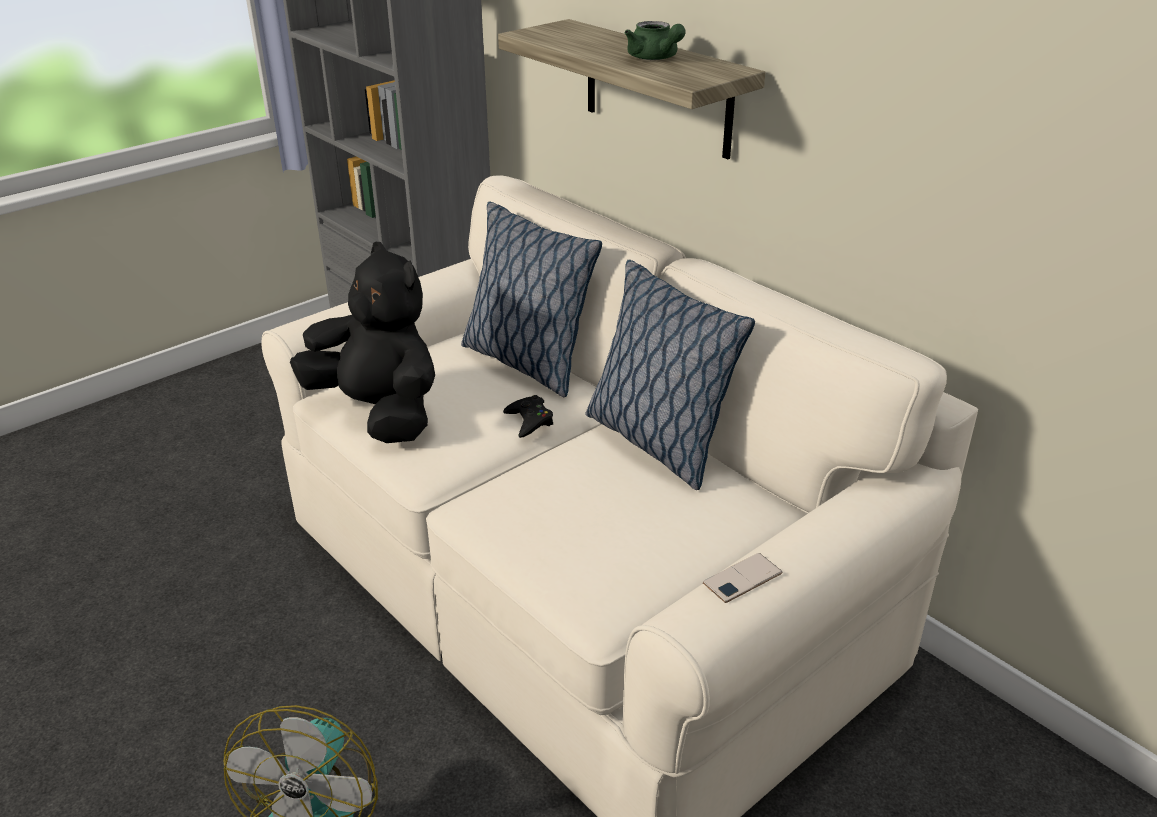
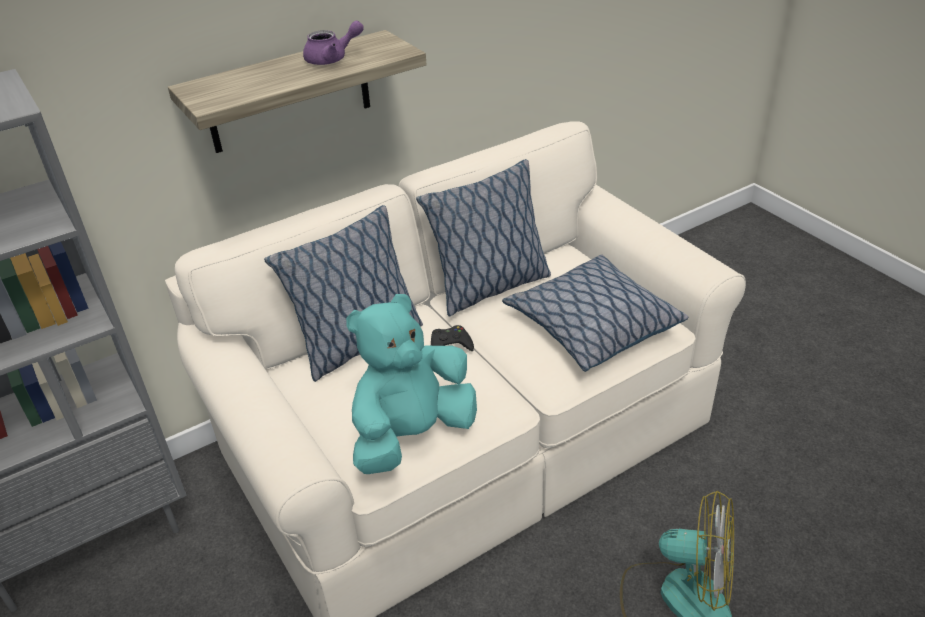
camera: 80 degrees left, 5 degrees up
(379, 412) = (412, 435): black plush toy -> turquoise plush toy
(587, 535) = (591, 326): none -> pillow
(655, 58) = (332, 59): green teapot -> purple teapot
(742, 578) = (676, 248): phone -> none

